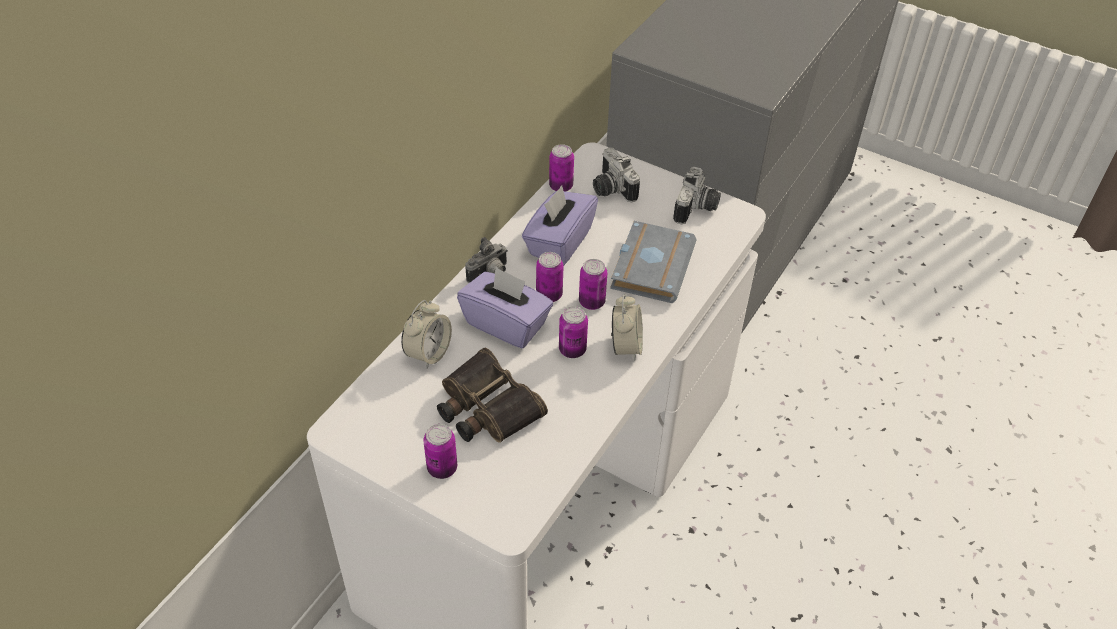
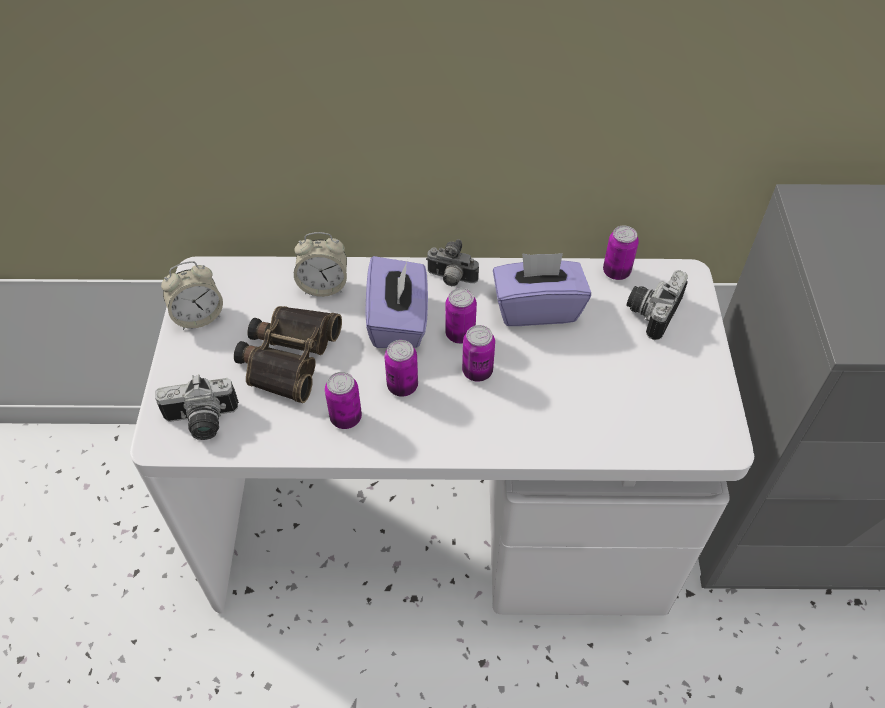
camera: 60 degrees right, 5 degrees up
(442, 468) = (200, 361): can -> can (346, 418)
(625, 347) = (438, 427): alarm clock -> alarm clock (198, 316)
(650, 265) = (569, 395): grey book -> none
(697, 209) = (693, 398): camera -> camera (201, 422)

